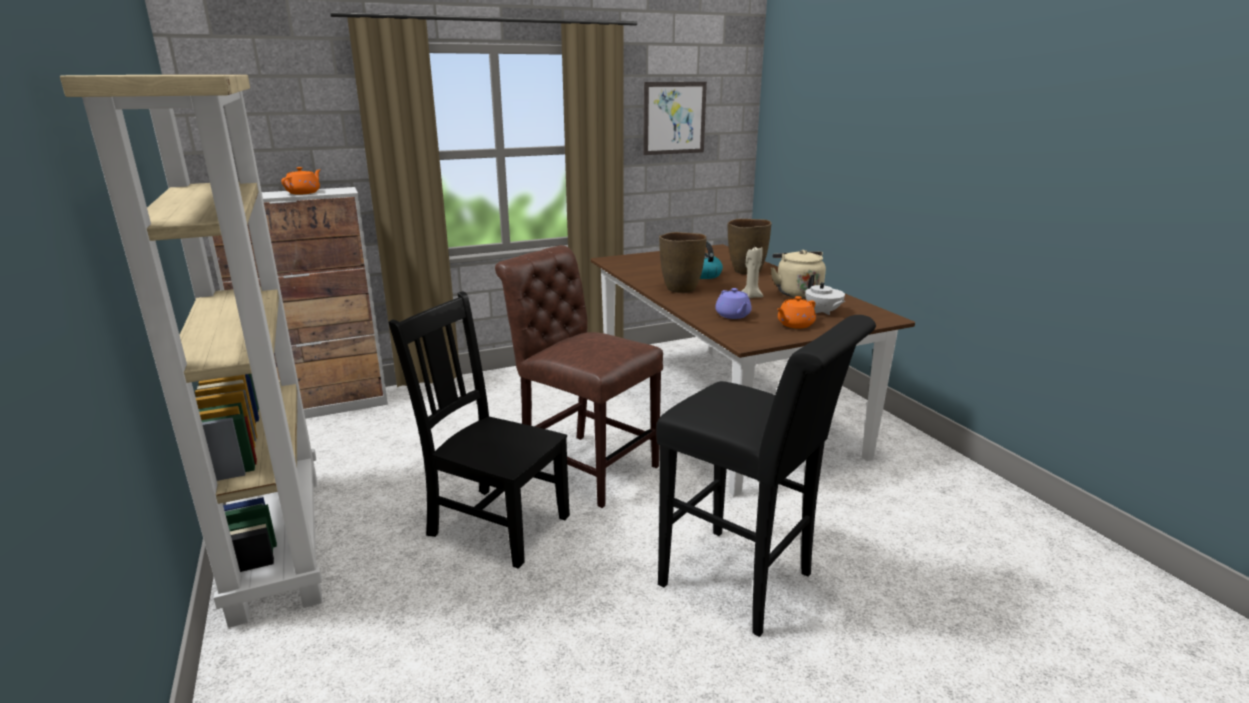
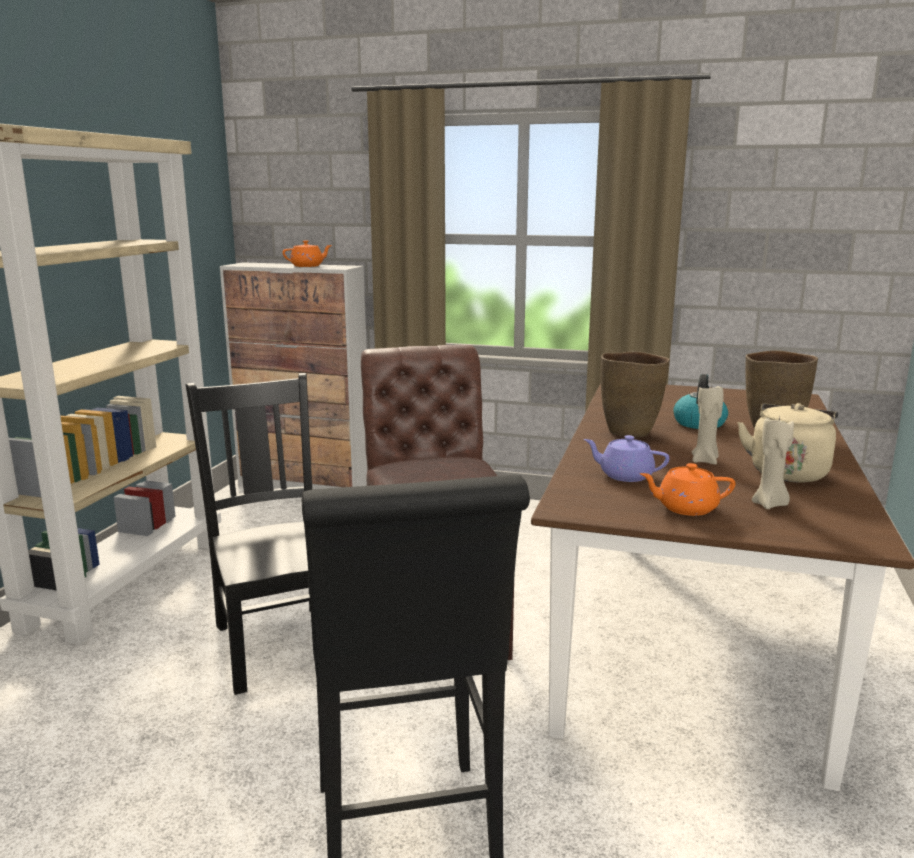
camera: 40 degrees right, 5 degrees down
(674, 118) = (773, 206): picture -> none
(733, 315) = (624, 475): purple teapot -> purple teapot turned 90 degrees clockwise
(823, 312) = (770, 505): white teapot -> beige candle

